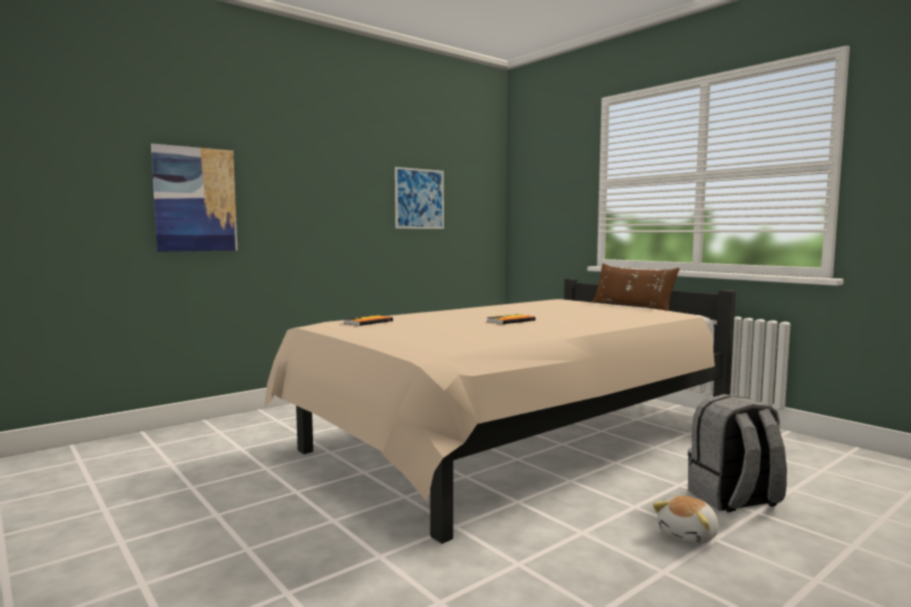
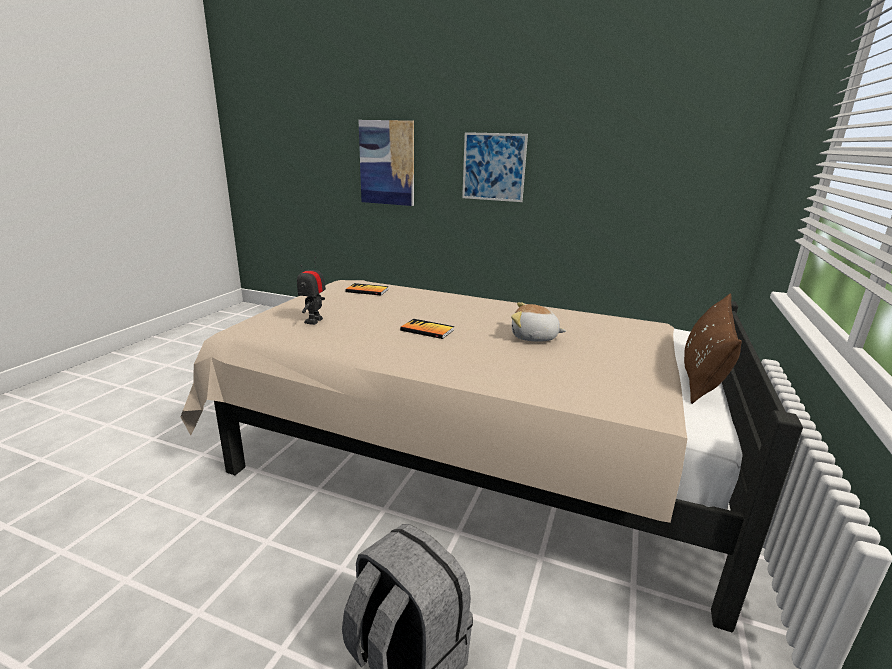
camera: 60 degrees right, 15 degrees up
(419, 199) = (611, 163): picture -> picture (493, 167)
(439, 335) = (314, 321): none -> toy robot
(689, 535) = (284, 624): plush toy -> plush toy (534, 337)

